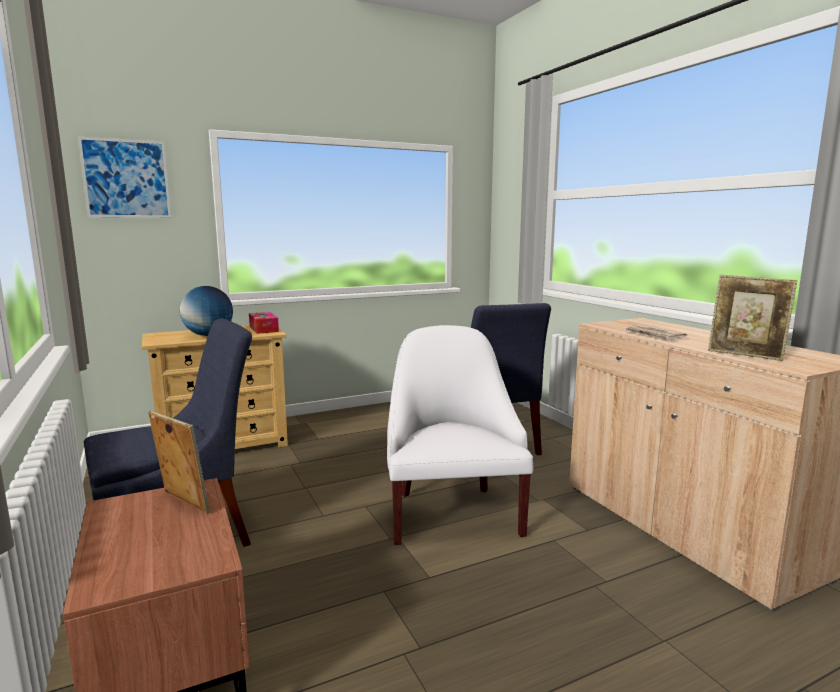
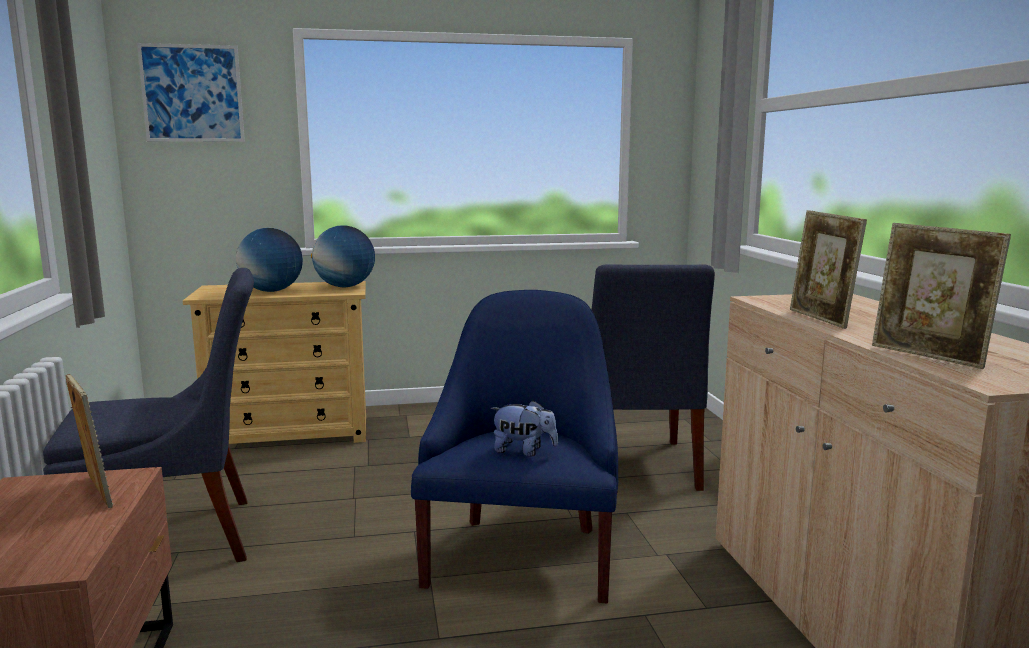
camera: 15 degrees right, 0 degrees up
(263, 329) = (345, 287): tissue box -> globe
(451, 513) = (522, 555): white armchair -> blue armchair
(463, 439) = (524, 451): none -> plush toy
(654, 336) = (820, 319): newspaper -> picture frame

